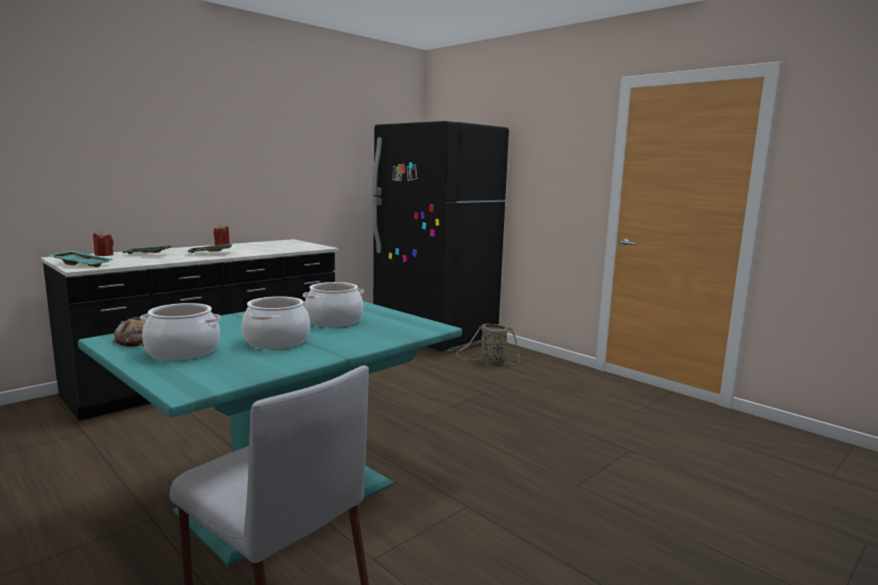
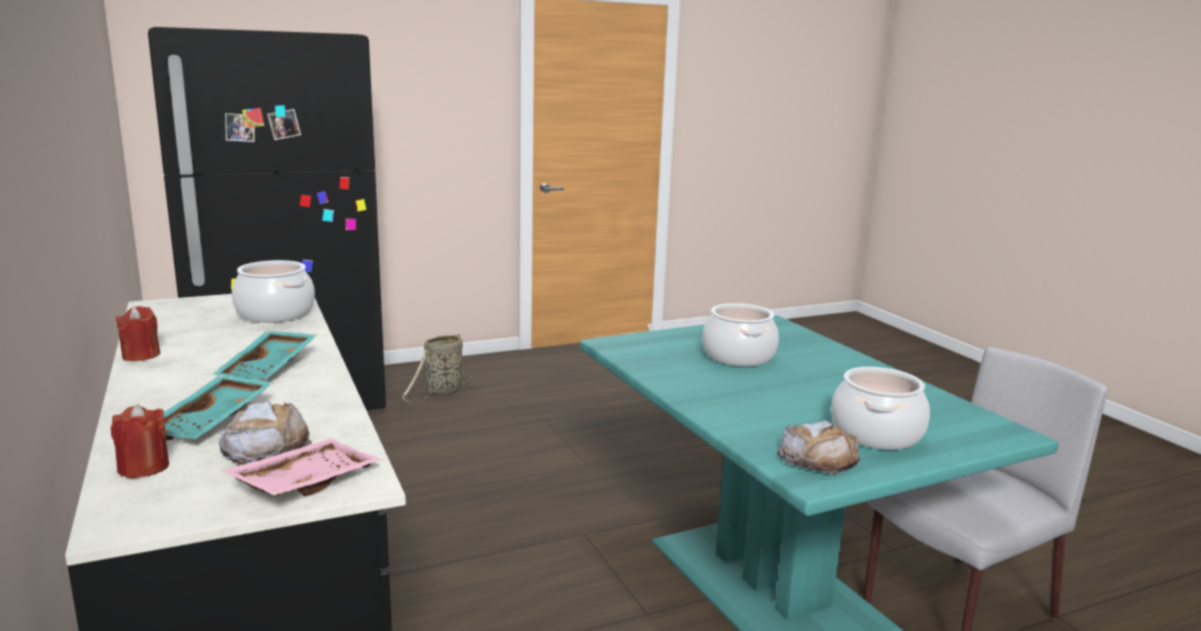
camera: 70 degrees left, 5 degrees up
(83, 264) = (304, 482): turquoise tray -> pink tray
(121, 259) = (266, 445): none -> bread
(277, 341) = (831, 388): cooking pot -> cooking pot (276, 314)

